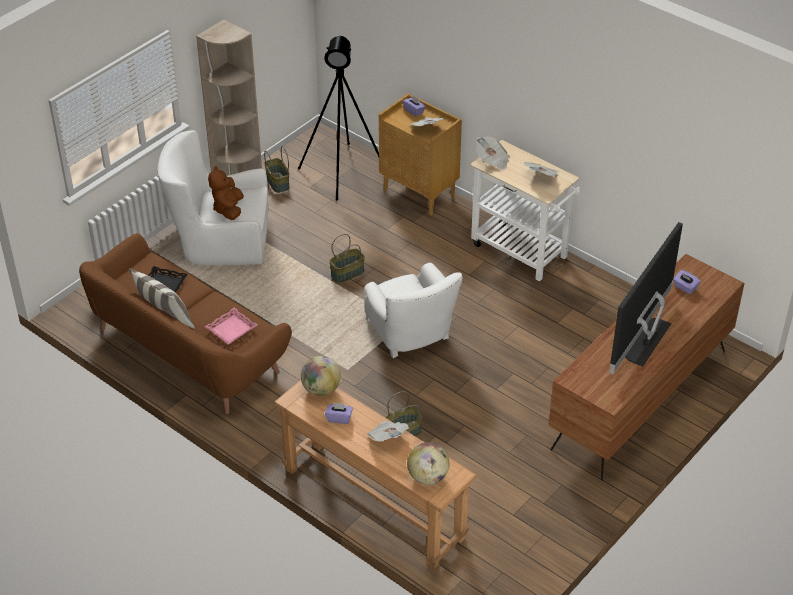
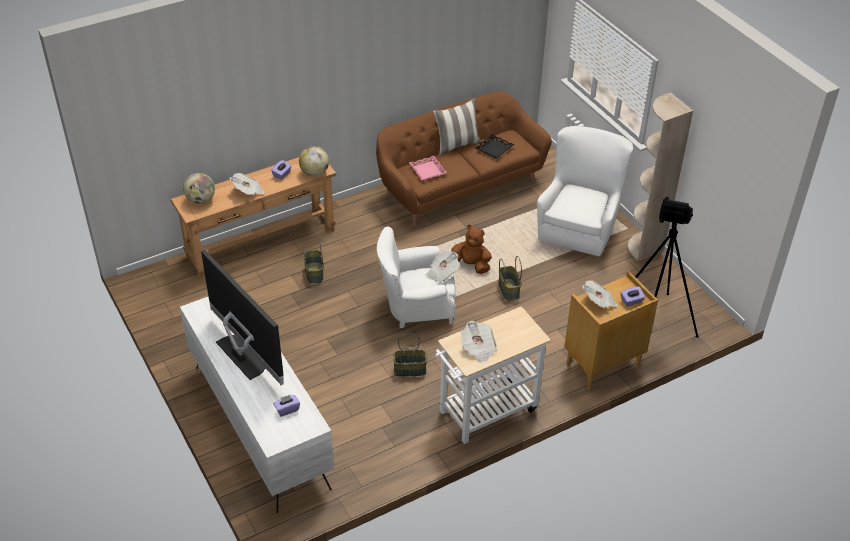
camera: 110 degrees right, 0 degrees up
(228, 209) = (572, 197): brown plush toy -> brown plush toy (470, 265)
(277, 182) = (651, 276): basket -> basket (410, 369)
(492, 161) = (519, 322): newspaper -> newspaper (442, 273)
(640, 400) = (259, 425): brown tv stand -> white tv stand

